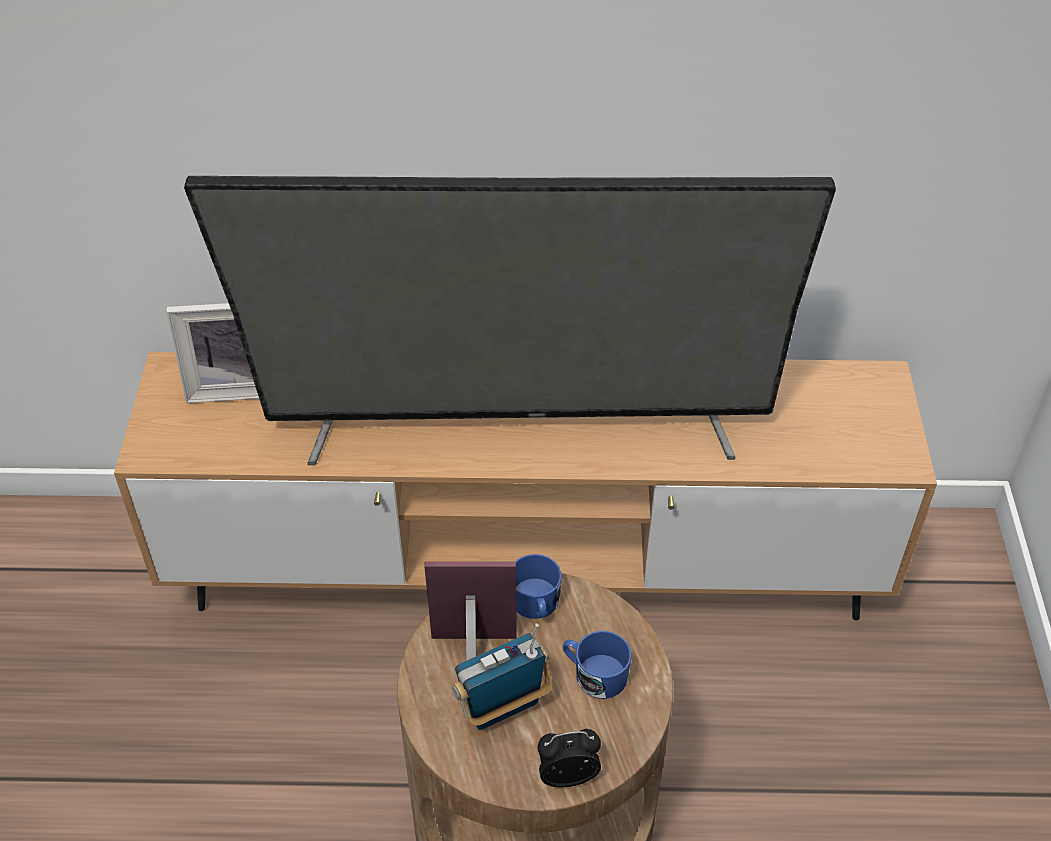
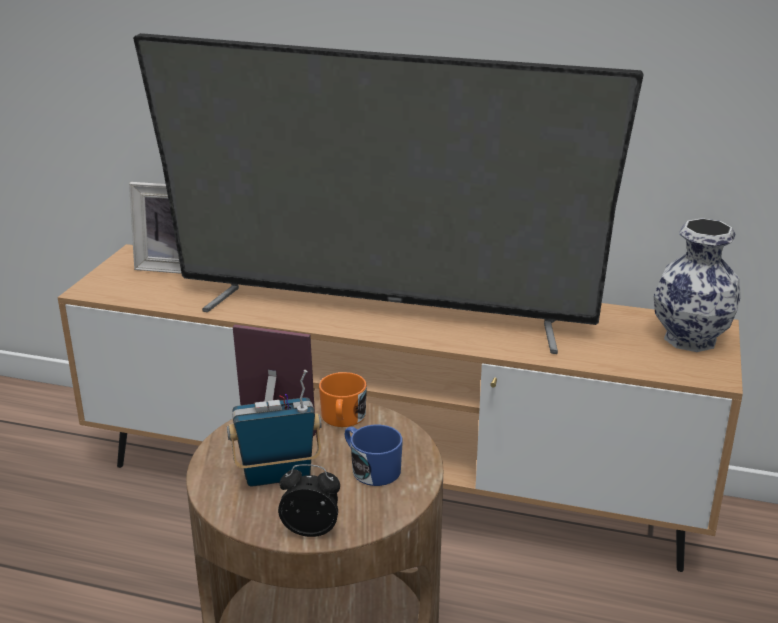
camera: 15 degrees right, 20 degrees down
(536, 604) = (342, 418): blue mug -> orange mug
(867, 405) = (691, 339): none -> vase

